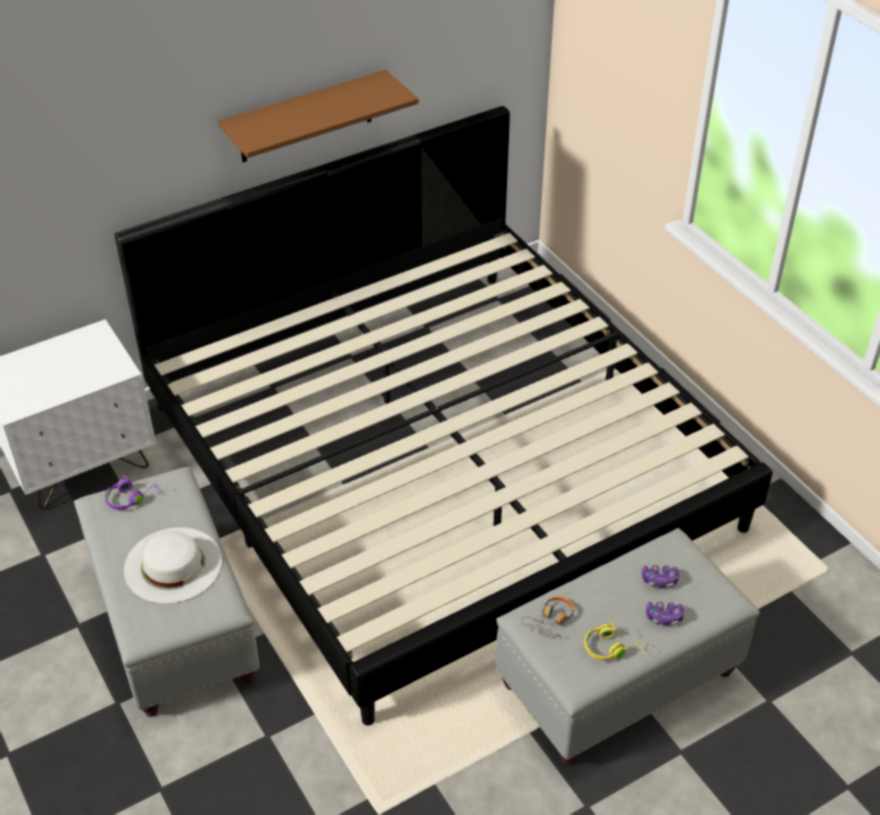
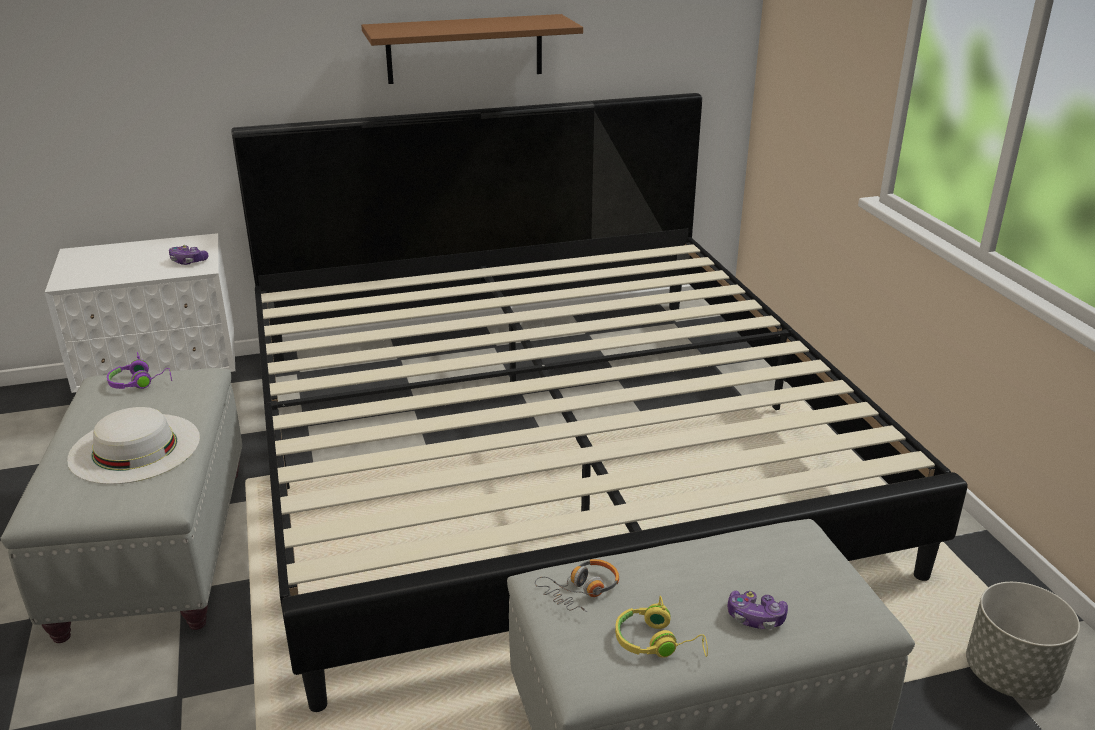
camera: 15 degrees right, 15 degrees down
(659, 580) = (762, 570): game controller -> game controller (188, 261)
(809, 596) = (1010, 675): none -> grey planter

